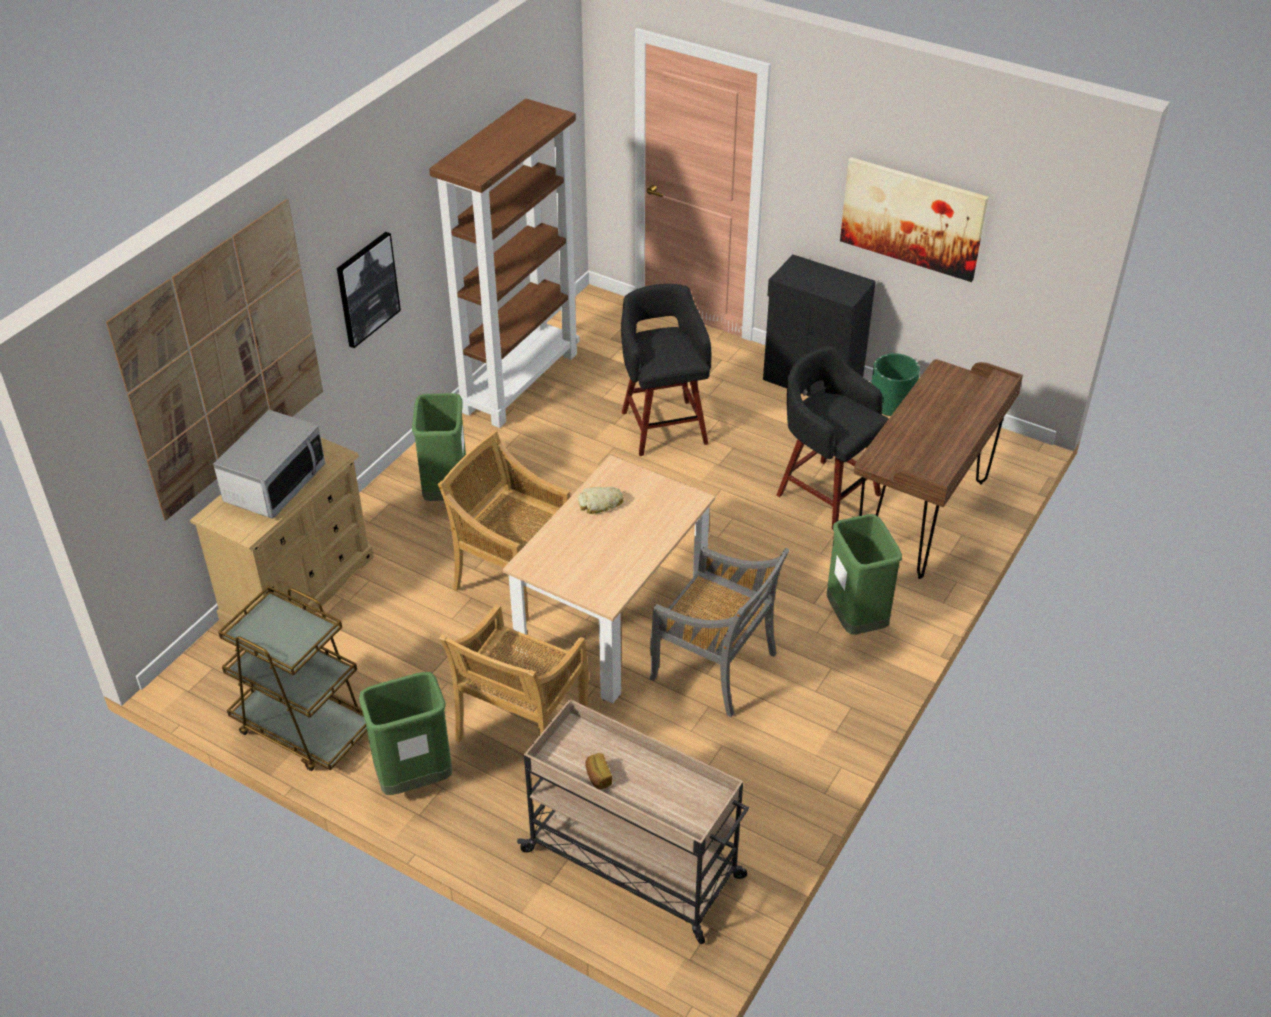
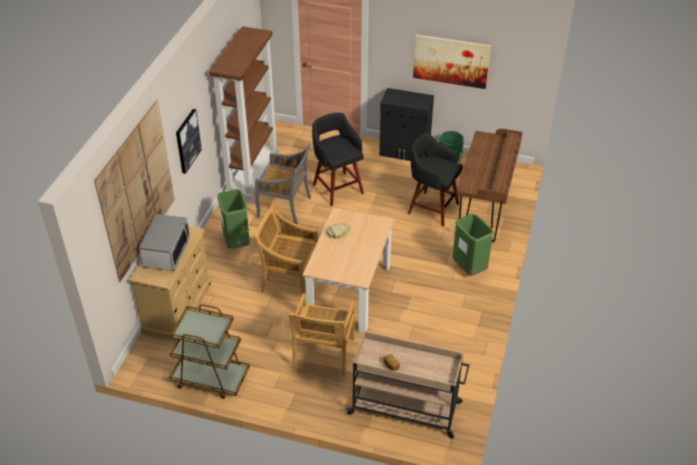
camera: 15 degrees left, 0 degrees up
(415, 779) = (279, 391): green trash can -> none
(715, 668) = (409, 305): grey chair -> grey chair (285, 207)

